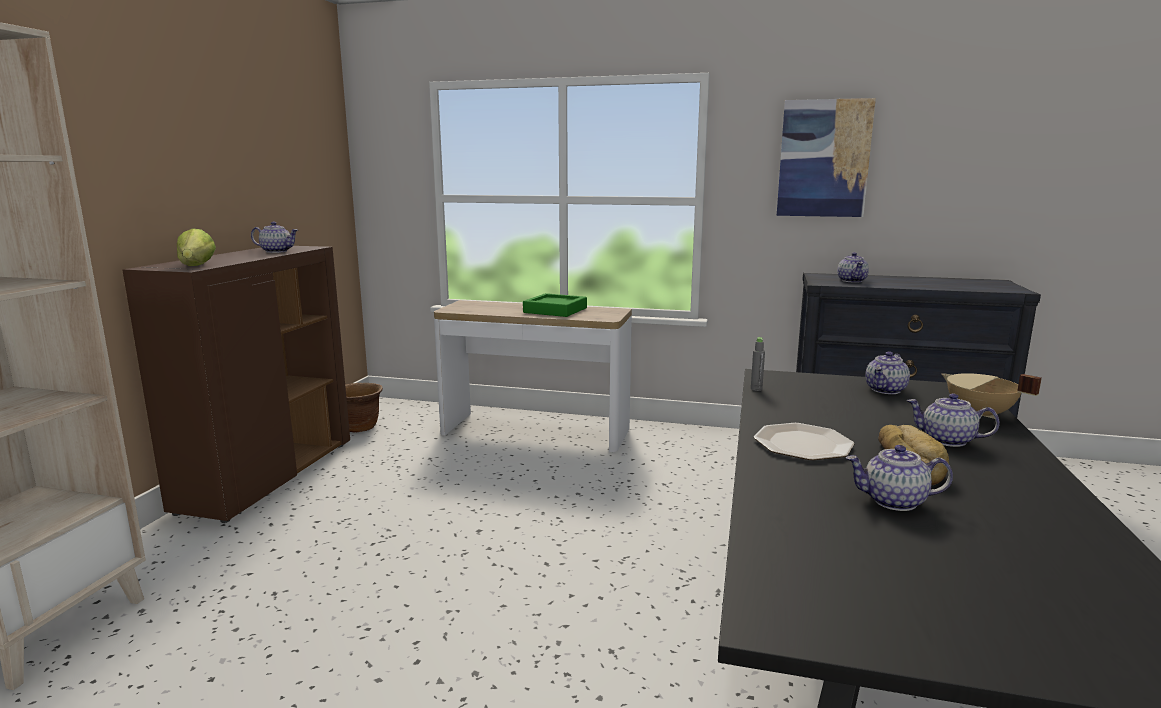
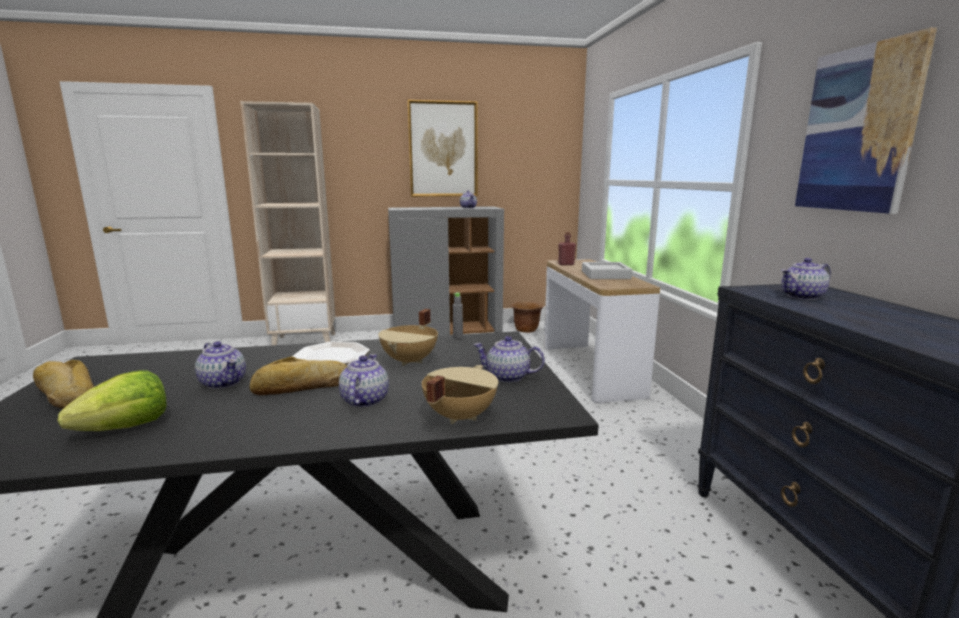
camera: 65 degrees right, 0 degrees up
(195, 148) = (443, 149): none -> picture
(197, 266) = (405, 208): lettuce -> lettuce (126, 427)
(268, 475) = (447, 331): brown cabinet -> grey cabinet
(473, 310) = (566, 264): none -> red bottle
(555, 310) = (605, 275): green tray -> grey tray
(832, 414) = (410, 361): none -> beige cooking pot
(893, 501) = (224, 383): teapot -> teapot turned 150 degrees clockwise
(940, 616) = (66, 394): none -> bread

